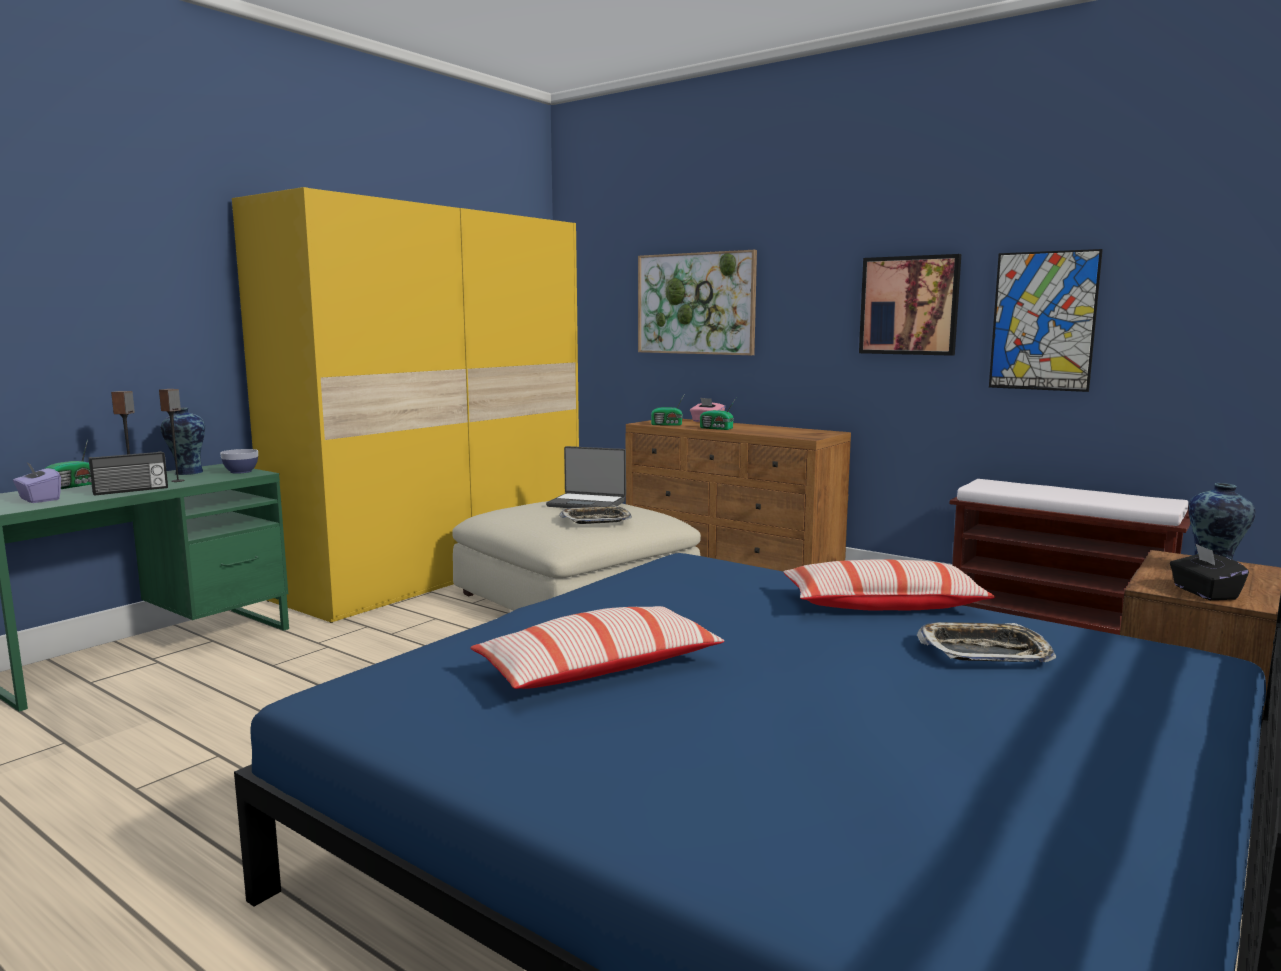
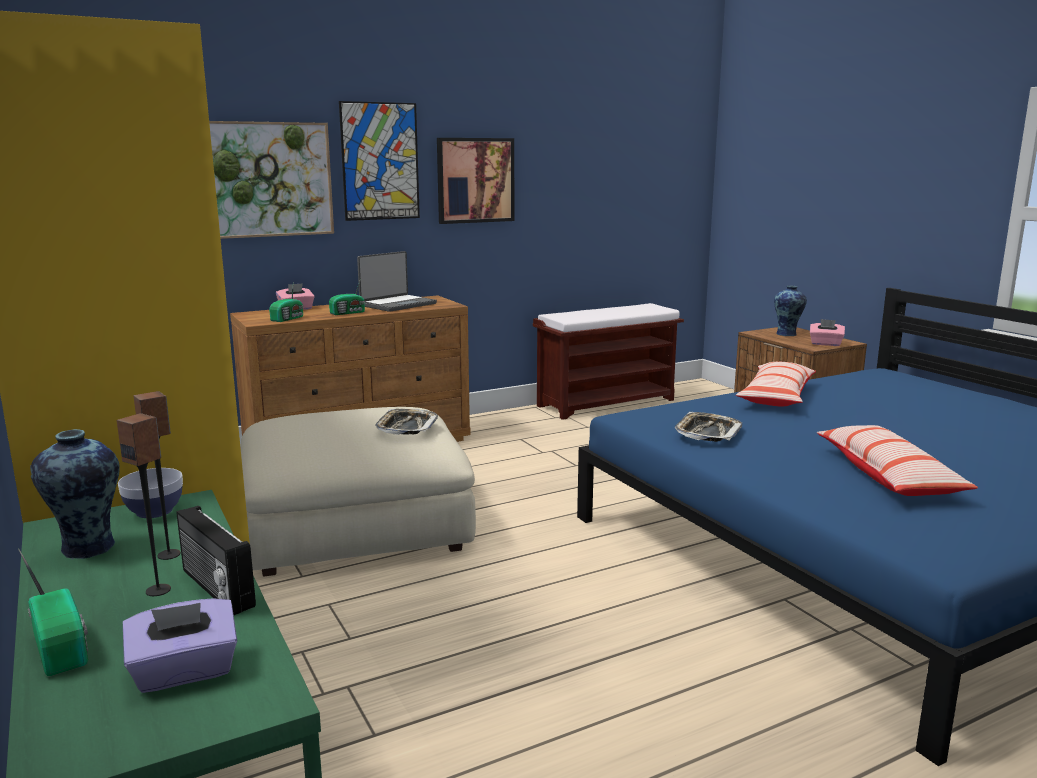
camera: 65 degrees left, 5 degrees up
(131, 490) = (215, 589): radio -> radio turned 150 degrees clockwise
(587, 503) = (329, 420): laptop -> laptop (397, 304)
(984, 651) = (870, 397): tray -> tray (707, 433)
(1043, 321) = (566, 191): picture -> picture (380, 161)
(1204, 593) = (825, 344): black tissue box -> pink tissue box

